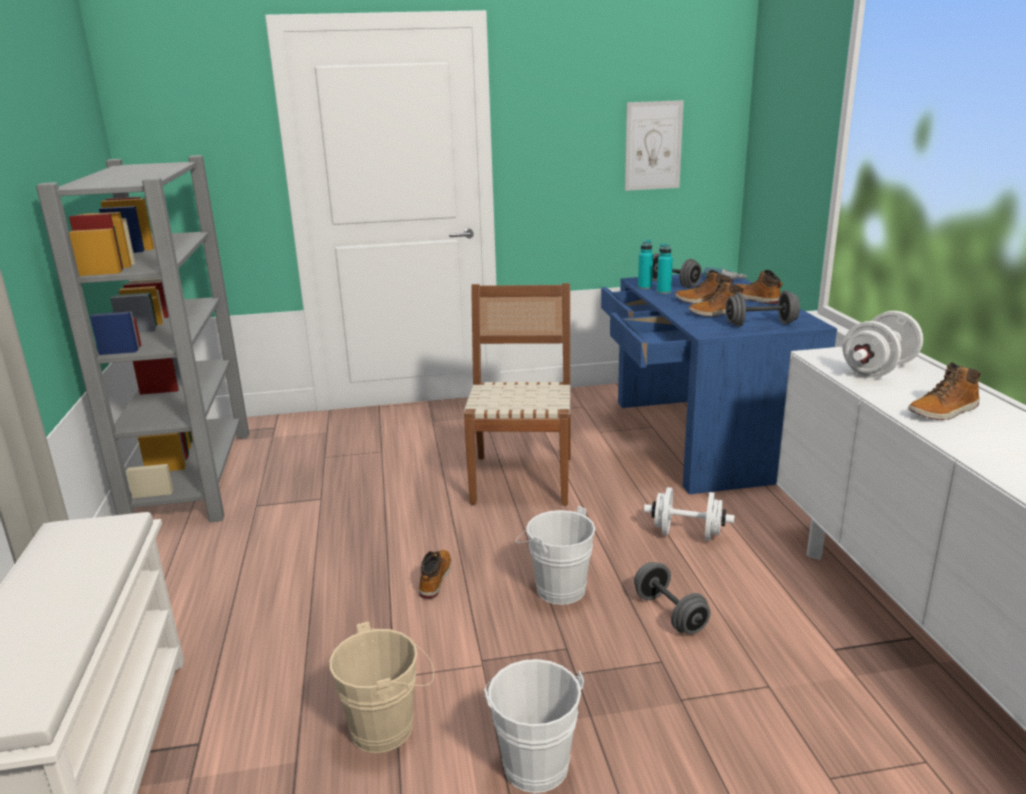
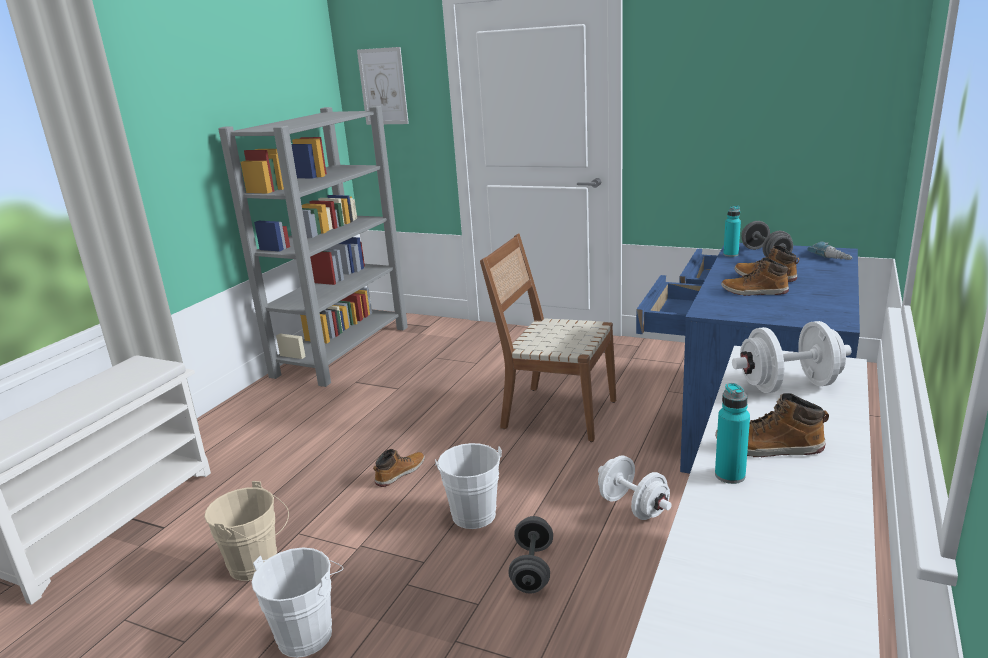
camera: 35 degrees right, 0 degrees up
(522, 477) = (554, 413): chair -> chair turned 105 degrees counterclockwise
(653, 146) = (793, 105): picture -> picture (383, 86)
(663, 292) = (741, 262): turquoise bottle -> turquoise bottle (730, 475)
(754, 299) = (824, 284): boot -> none
(760, 324) = (779, 312): grey dumbbell -> none

